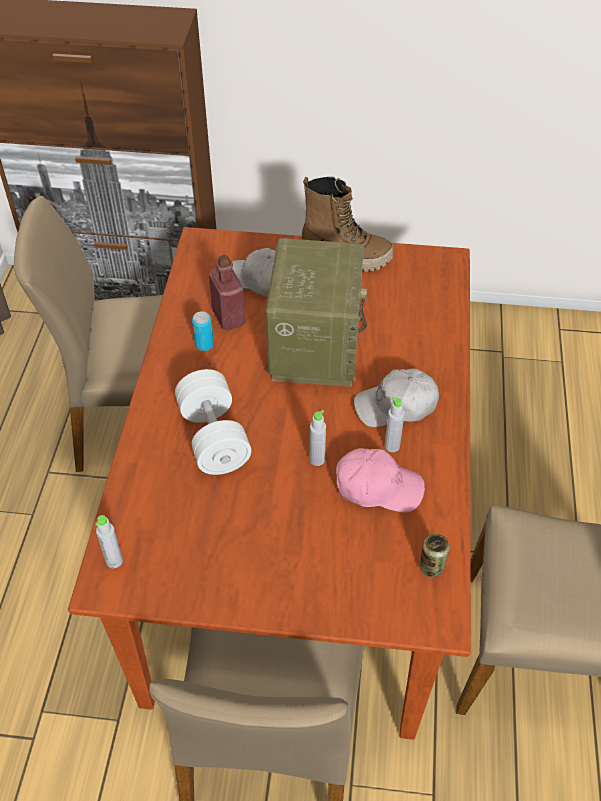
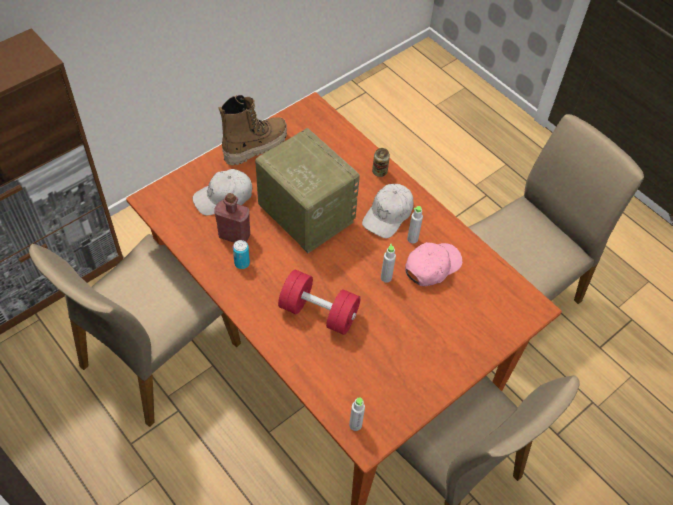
camera: 50 degrees left, 5 degrees up
(214, 437) = (318, 312): white dumbbell -> red dumbbell
(431, 567) = (502, 285): can -> can (379, 172)

